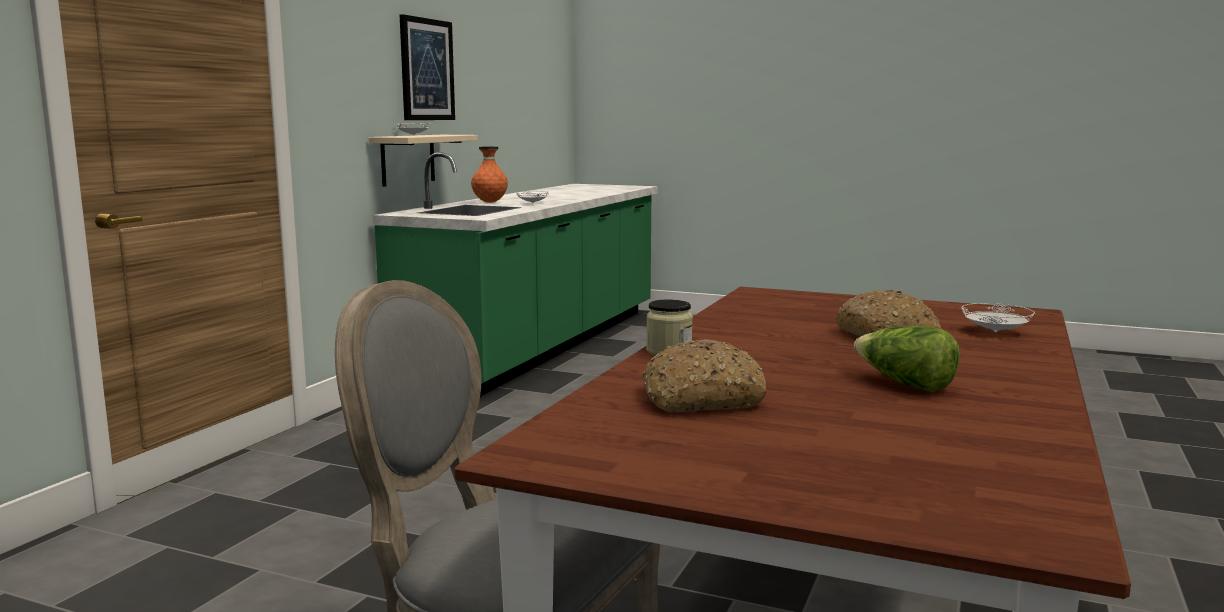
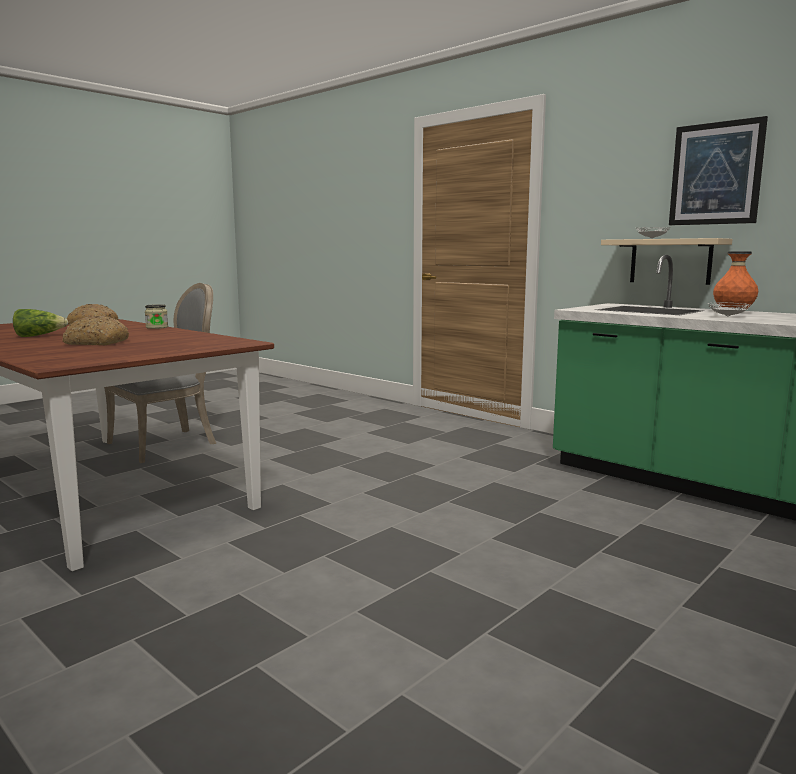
camera: 110 degrees right, 0 degrees up
(996, 332) = (47, 353): white plate -> none

